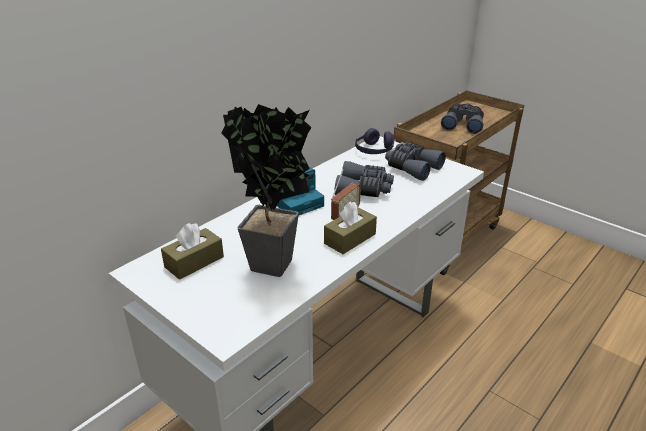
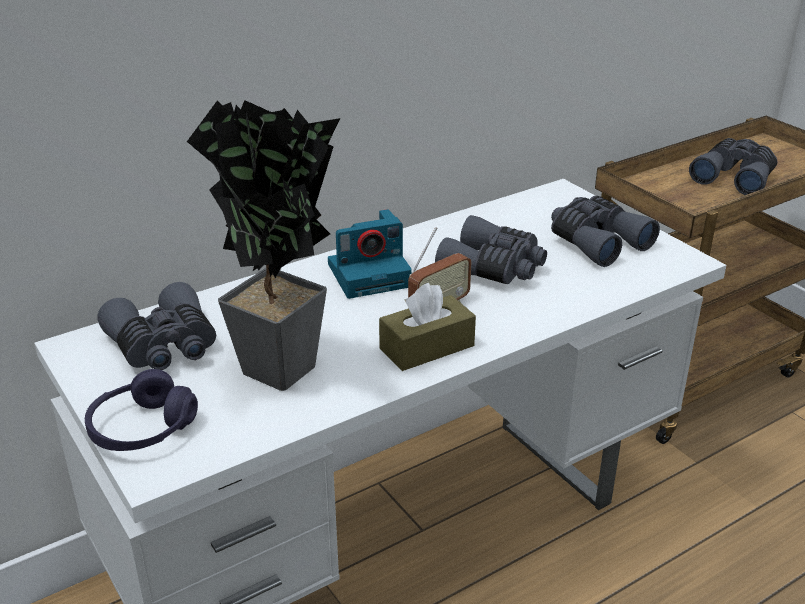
camera: 15 degrees right, 0 degrees up
(194, 262) = (164, 346): brown tissue box -> grey binoculars
(374, 150) = (544, 204): purple headphones -> purple headphones (142, 429)

